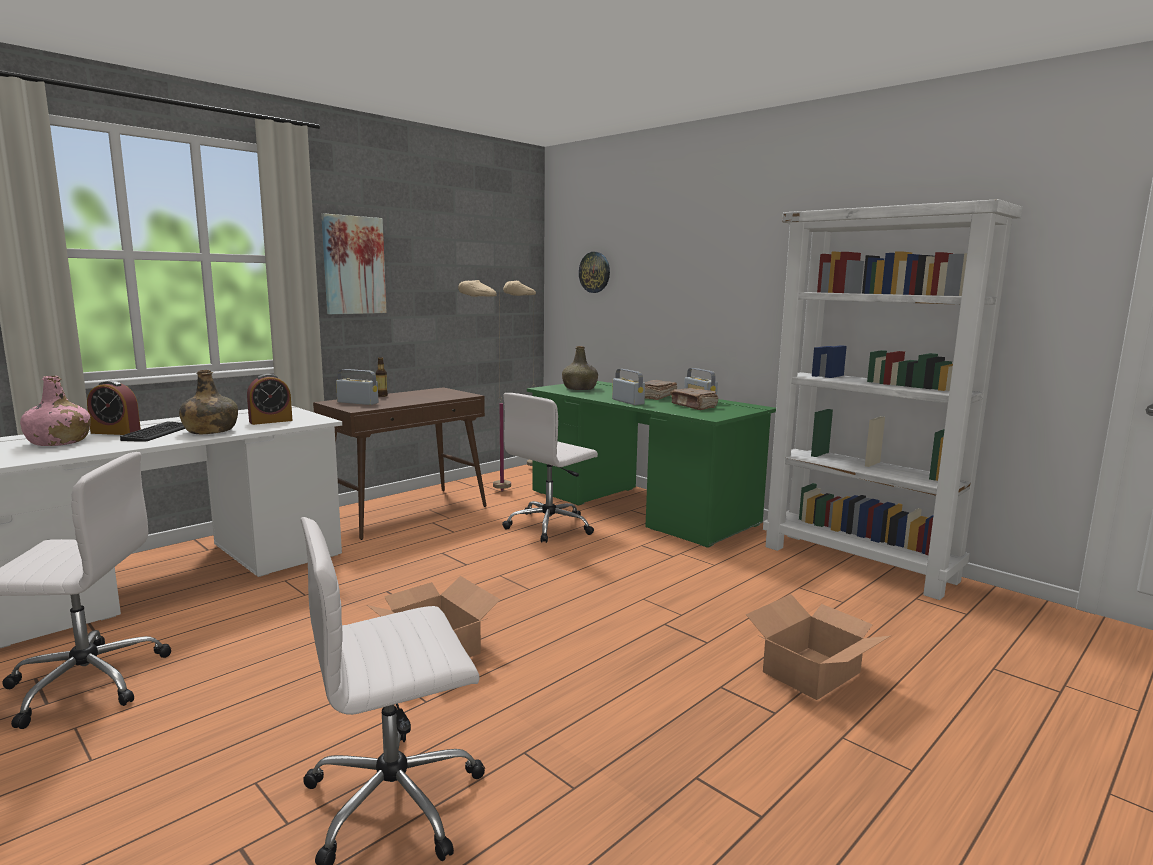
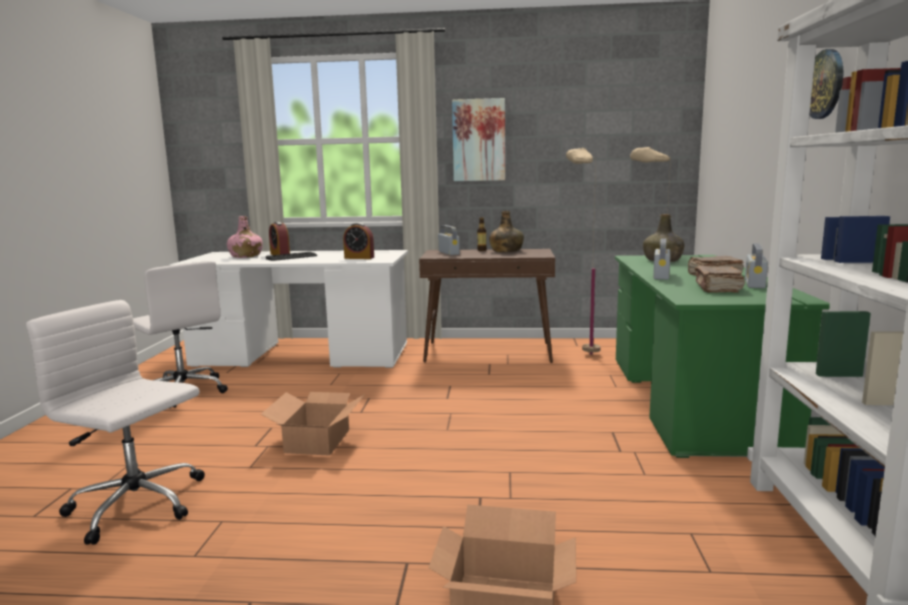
camera: 50 degrees right, 0 degrees up
(210, 431) = (313, 259): green bottle -> green bottle (506, 251)
(550, 526) = (567, 391): white office chair -> none
(595, 272) = (725, 132): wall clock -> wall clock (825, 84)

